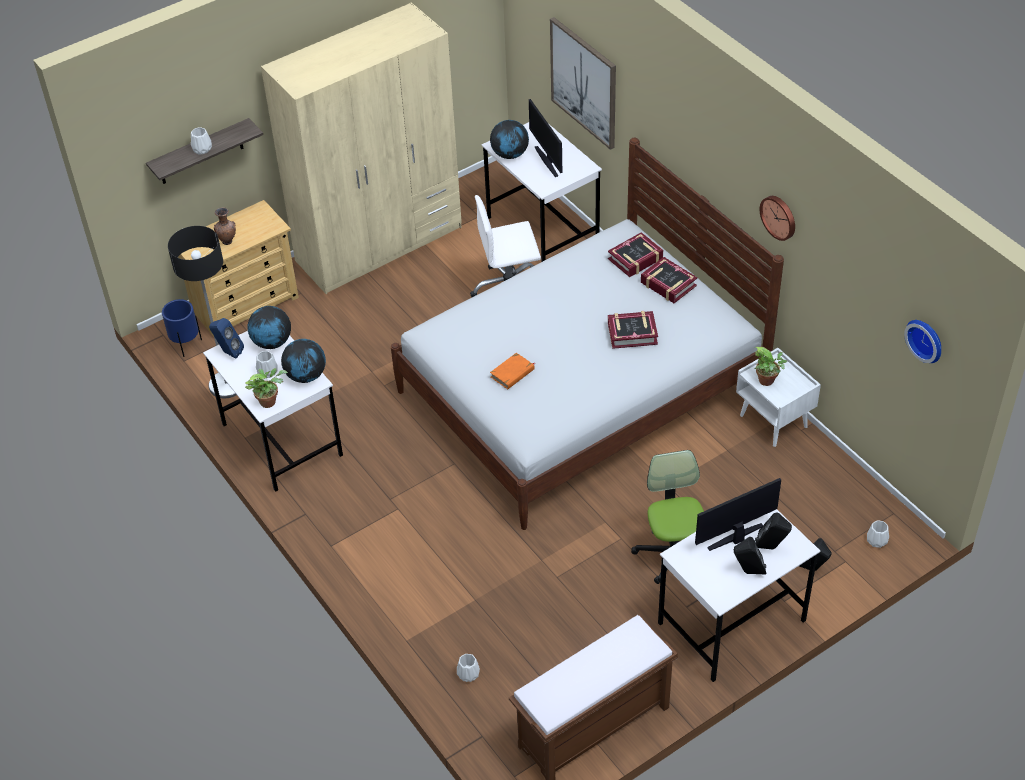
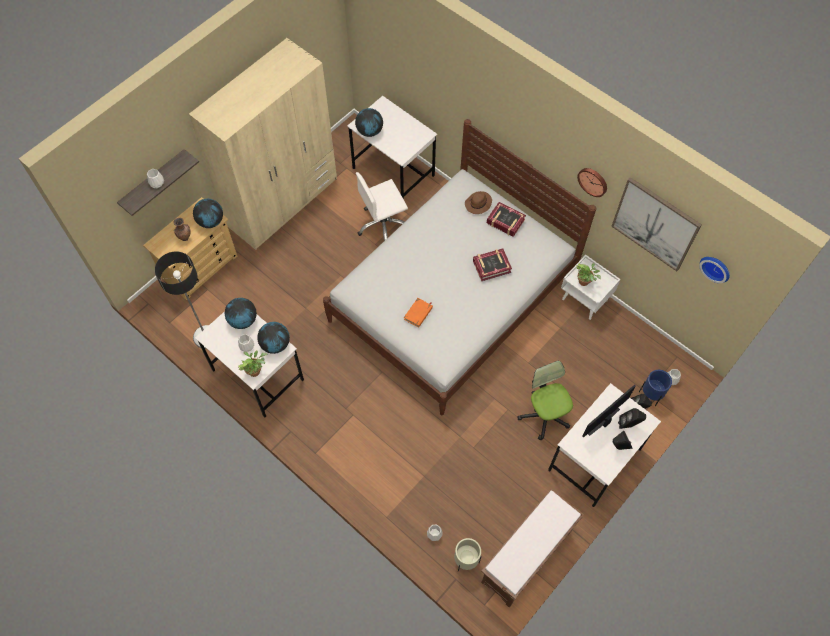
camera: 15 degrees left, 15 degrees up
(186, 346) = (168, 309): blue planter -> blue planter (651, 395)
(228, 352) = (214, 334): blue speaker -> none
(267, 228) = (211, 221): none -> globe
(504, 715) = (466, 560): none -> beige planter
(547, 161) = (397, 133): monitor -> none
(584, 82) = (420, 78): picture -> picture (655, 224)
(635, 259) = (478, 204): book -> brown hat

